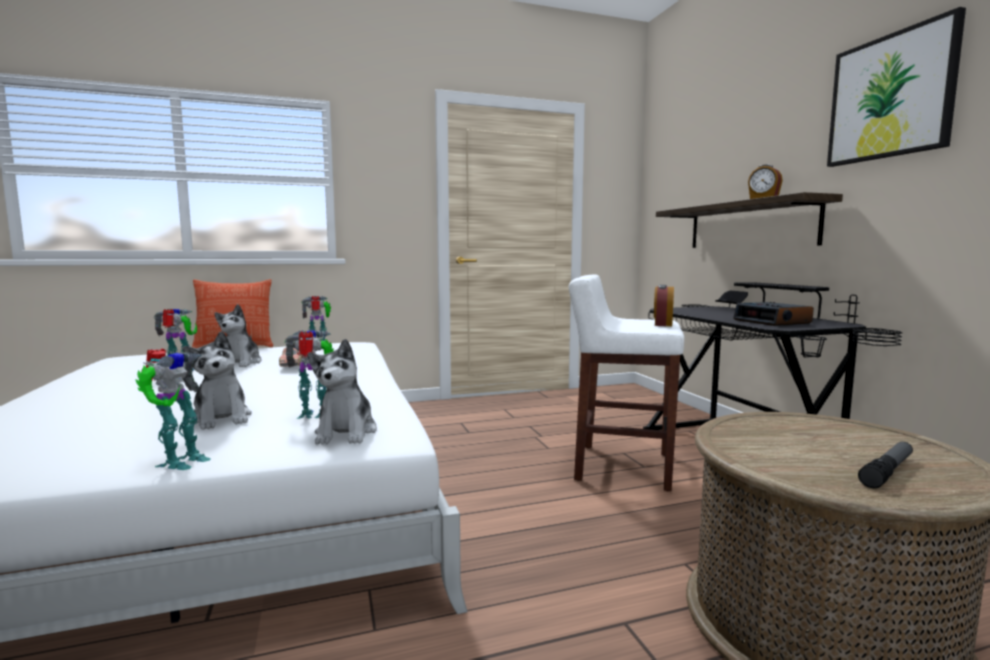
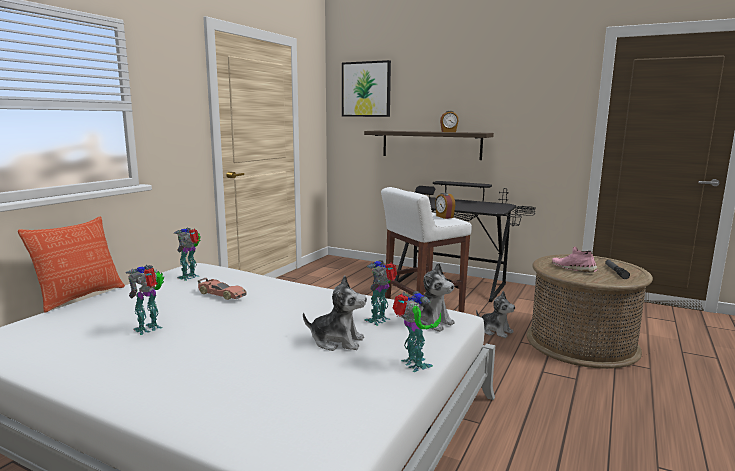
camera: 45 degrees left, 5 degrees up
(241, 363) = (170, 307): plush toy -> plush toy (495, 331)
(773, 321) = (479, 207): alarm clock -> none
(788, 441) = (574, 269): none -> pink shoe
(890, 97) = (518, 85): picture -> picture (366, 89)

